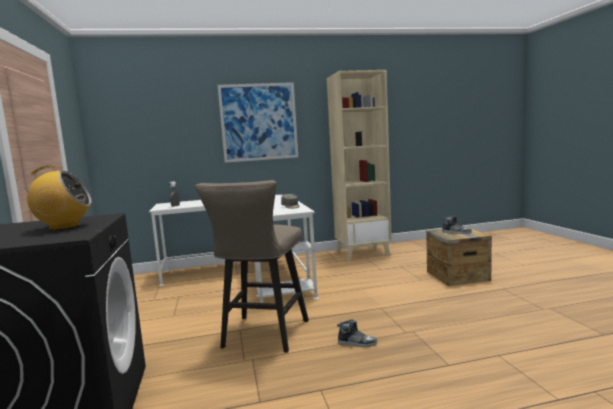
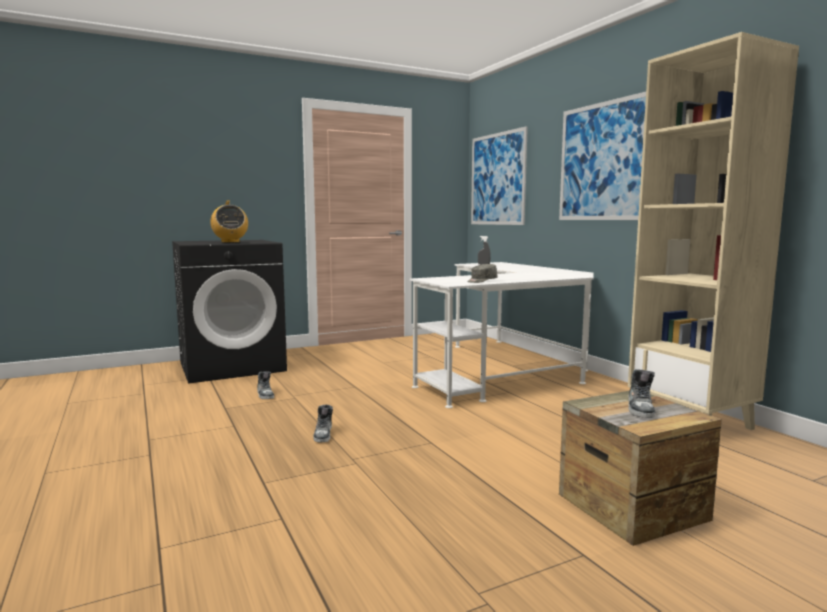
camera: 75 degrees right, 0 degrees up
(137, 133) = (497, 179): none -> picture
(228, 377) = (265, 394): none -> shoe
(262, 336) = (340, 396): beige stool -> none

